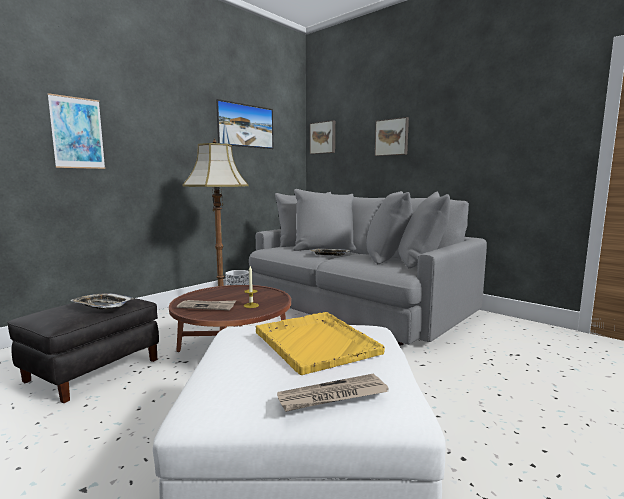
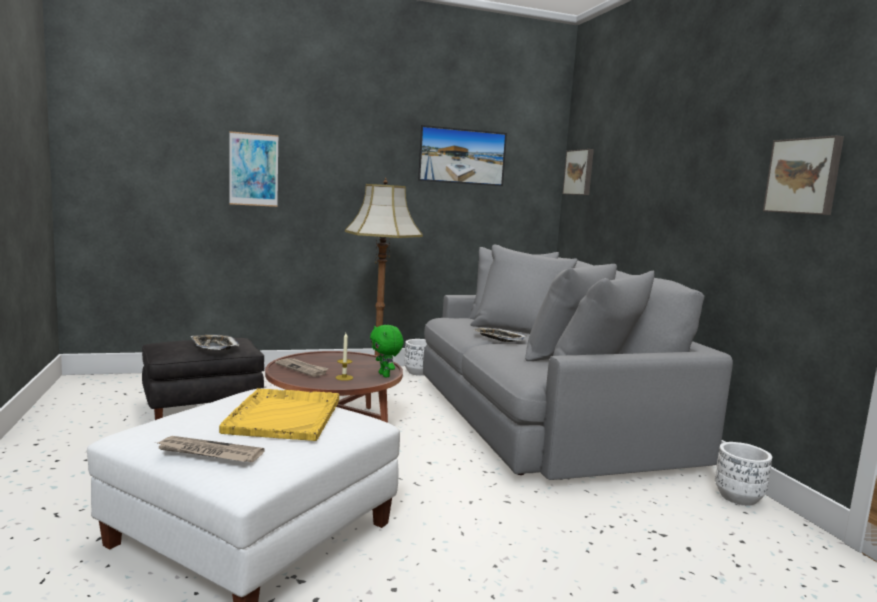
camera: 30 degrees right, 0 degrees up
(276, 297) = (385, 375): none -> green plush toy
(392, 137) = (649, 180): picture -> picture (804, 176)
(509, 322) = (738, 497): none -> white planter

